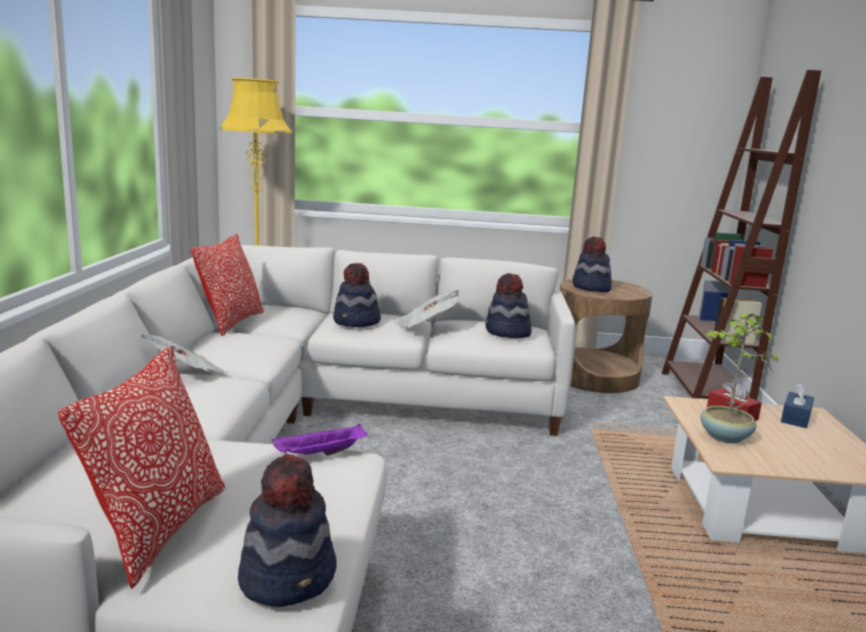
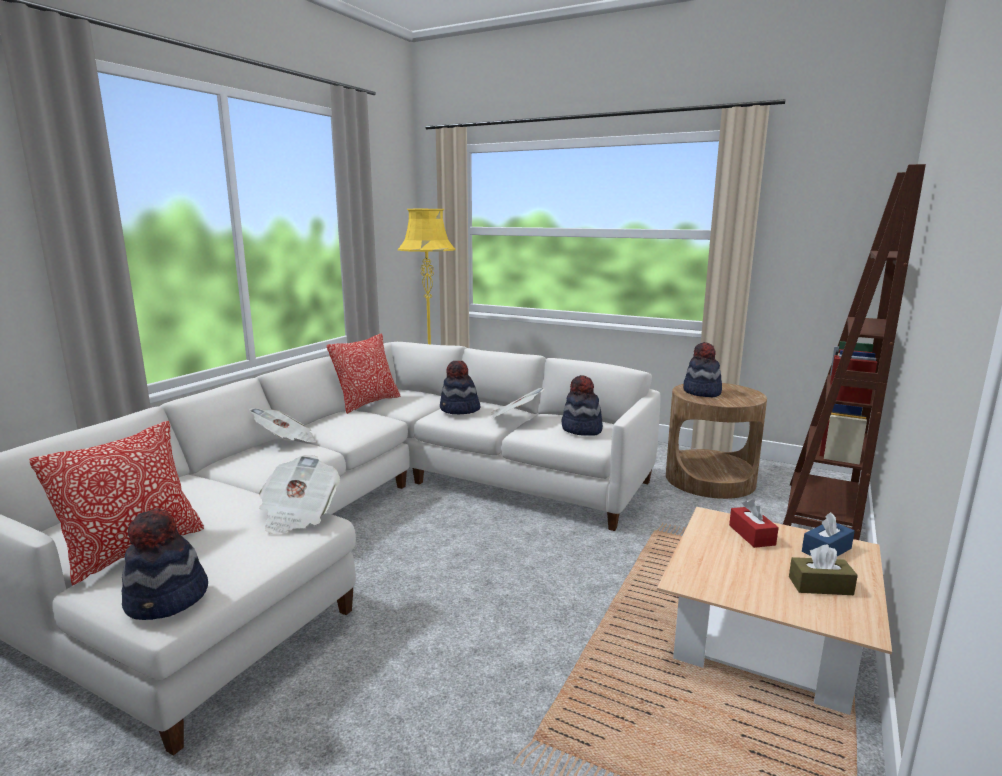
camera: 25 degrees right, 0 degrees up
(320, 454) = (298, 514): purple tray -> newspaper
(724, 437) = (712, 557): potted plant -> none
(822, 447) = (820, 586): none -> brown tissue box

